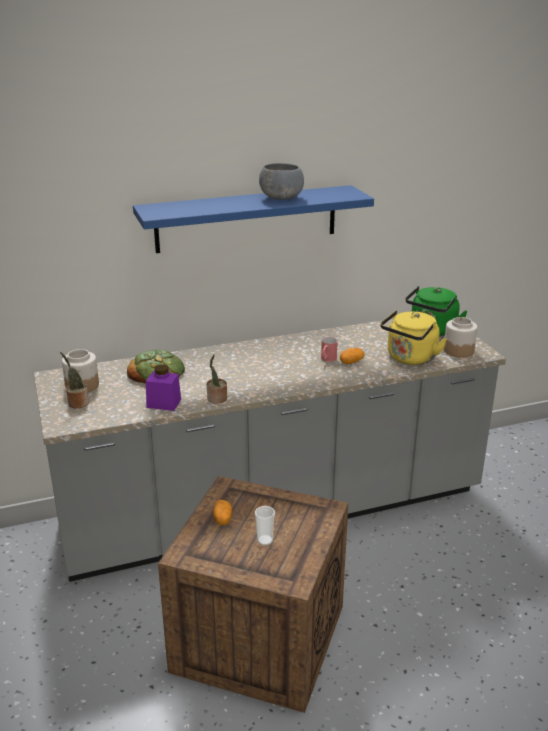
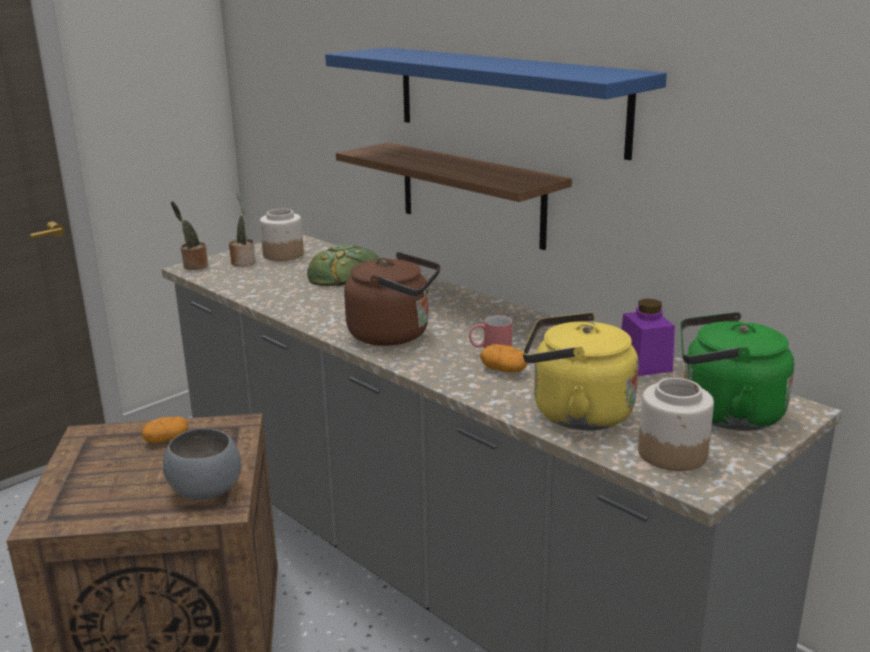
camera: 65 degrees right, 5 degrees down
(164, 403) = (271, 294): purple jar -> purple jar (644, 364)
(216, 399) = (303, 316): potted plant -> potted plant (193, 266)
(219, 284) = (471, 194): none -> shelf
(265, 540) = (129, 478): cup -> none
(277, 378) = (394, 335): none -> brown kettle
(282, 198) = (515, 64): grey bowl -> grey bowl (206, 490)

